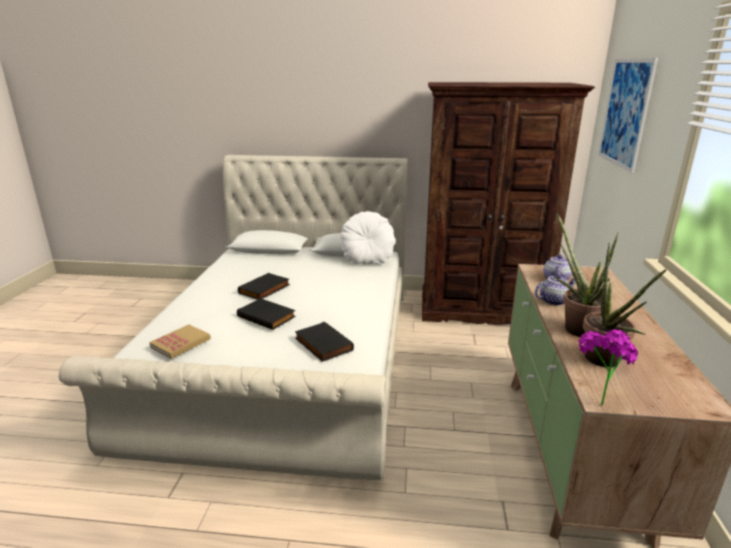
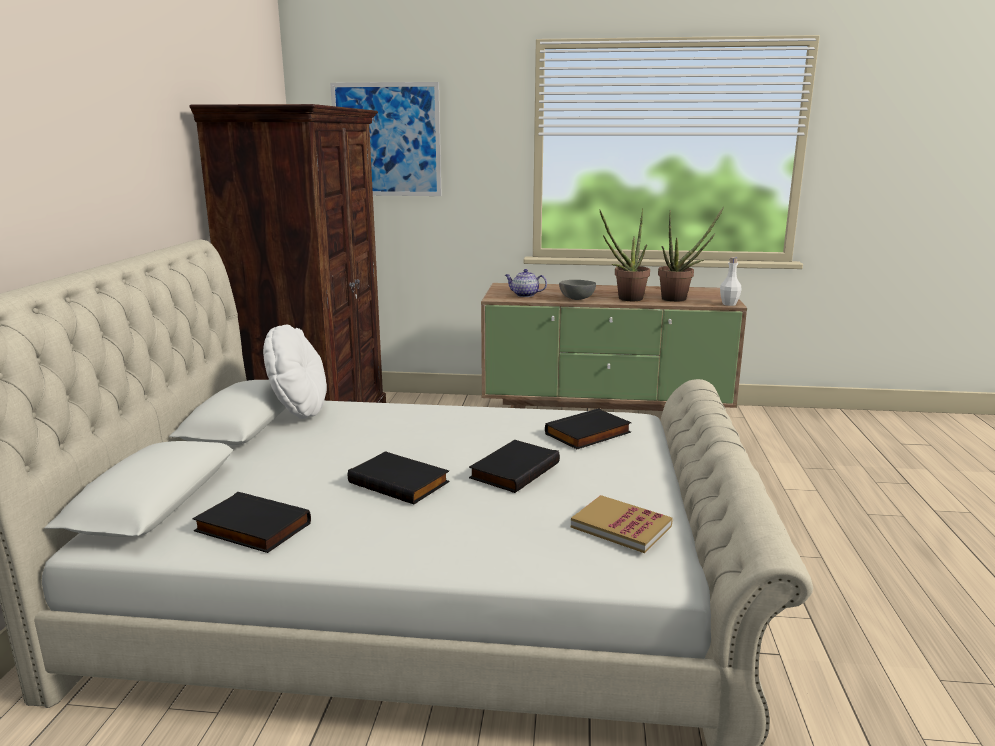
camera: 90 degrees left, 5 degrees down
(235, 267) = (250, 528): none -> black book
(554, 301) = (575, 299): teapot -> grey bowl
(597, 398) = (729, 304): potted plant -> white bottle

